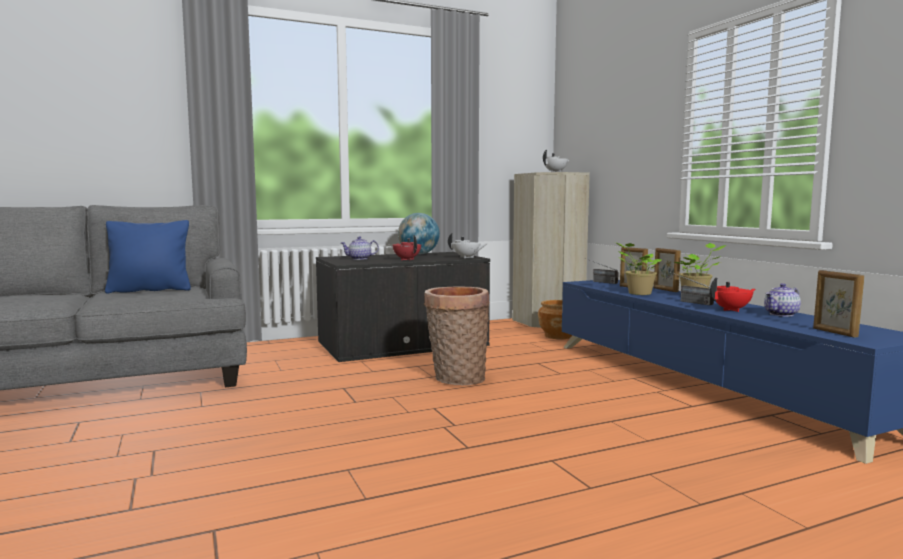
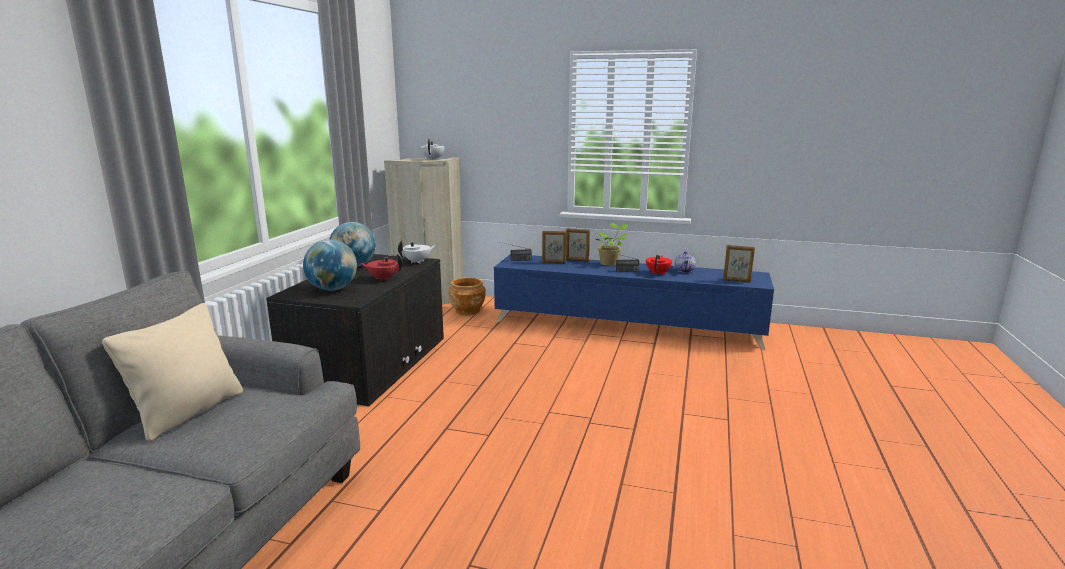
camera: 50 degrees left, 10 degrees up
(150, 290) = (188, 412): blue pillow -> beige pillow
(359, 258) = (333, 289): teapot -> globe
(456, 378) = (500, 380): basket -> none
(637, 293) = (575, 269): potted plant -> none

